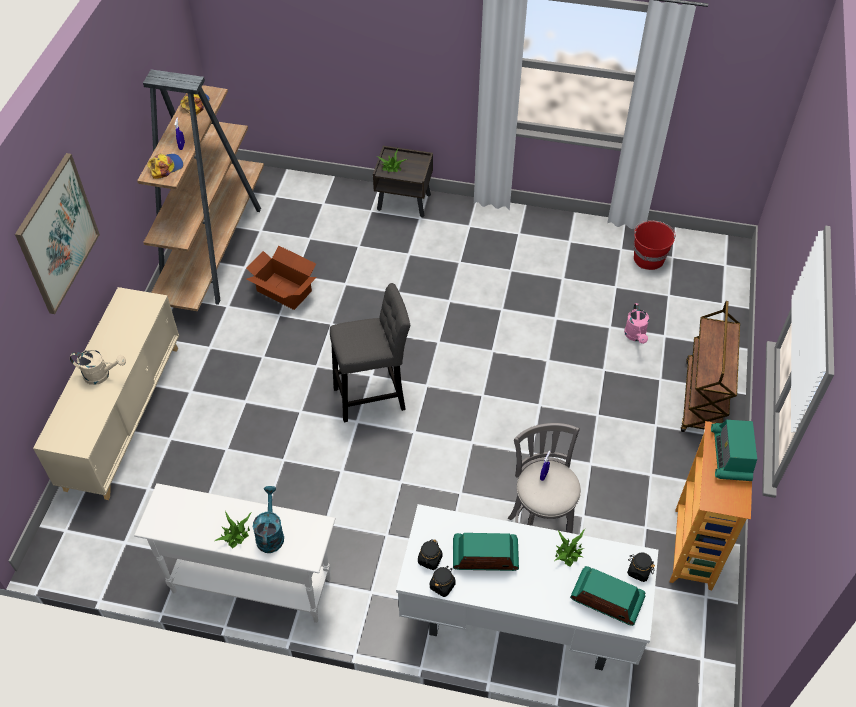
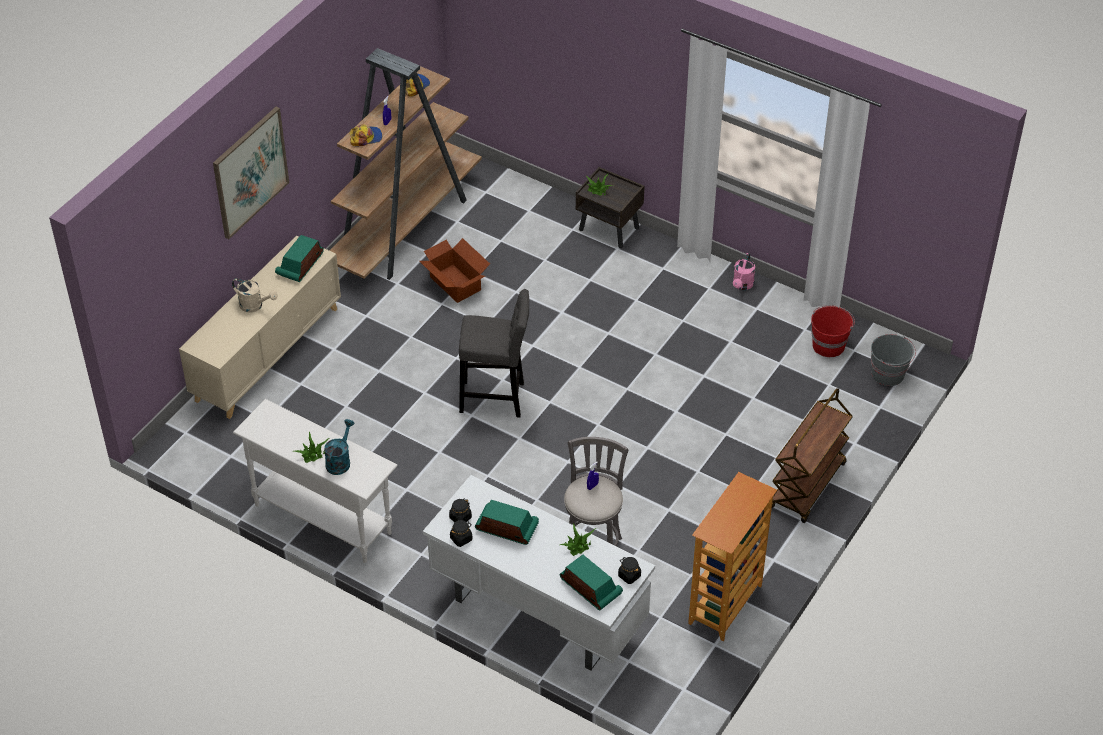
camera: 20 degrees right, 5 degrees down
(635, 336) = (774, 413): pink watering can -> pink watering can (742, 285)
(713, 271) = (888, 374): none -> grey bucket
(730, 455) = (744, 503): radio -> radio (300, 265)

